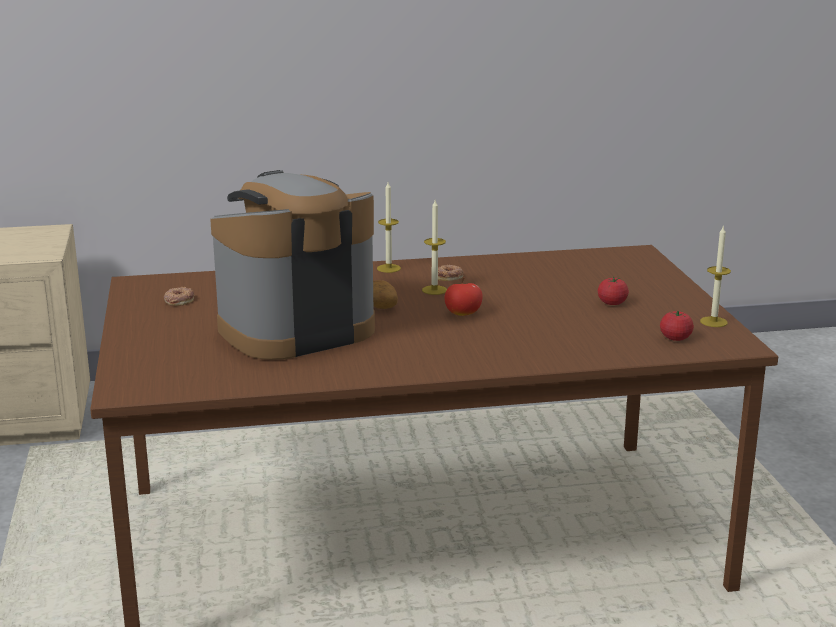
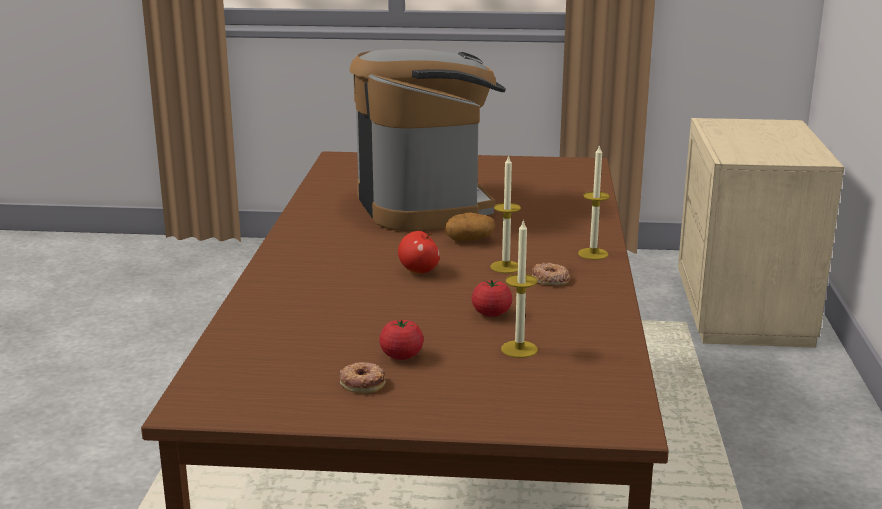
camera: 105 degrees right, 0 degrees up
(179, 300) = (529, 174): donut -> donut (363, 382)
(675, 338) = (254, 369): tomato -> tomato (491, 313)
(713, 322) = (284, 409): candle -> candle (519, 349)

